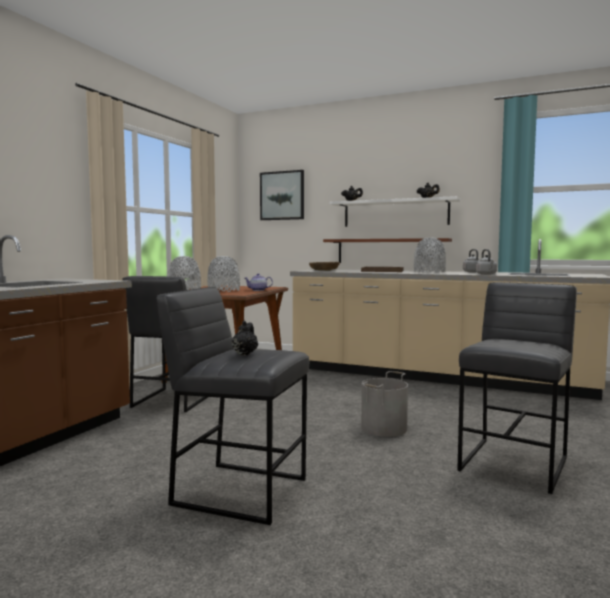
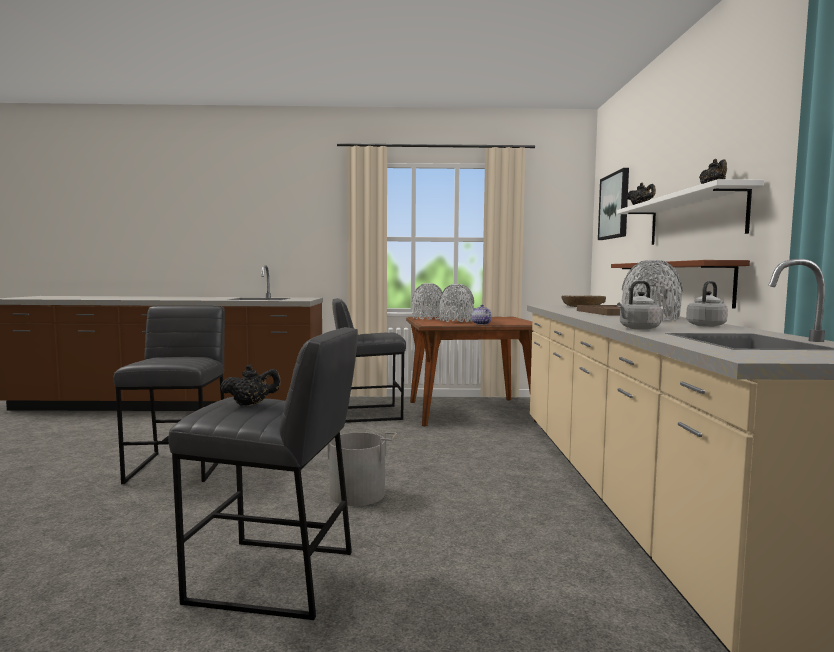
camera: 65 degrees right, 0 degrees up
(245, 354) = (167, 357): black teapot -> black teapot (251, 404)

